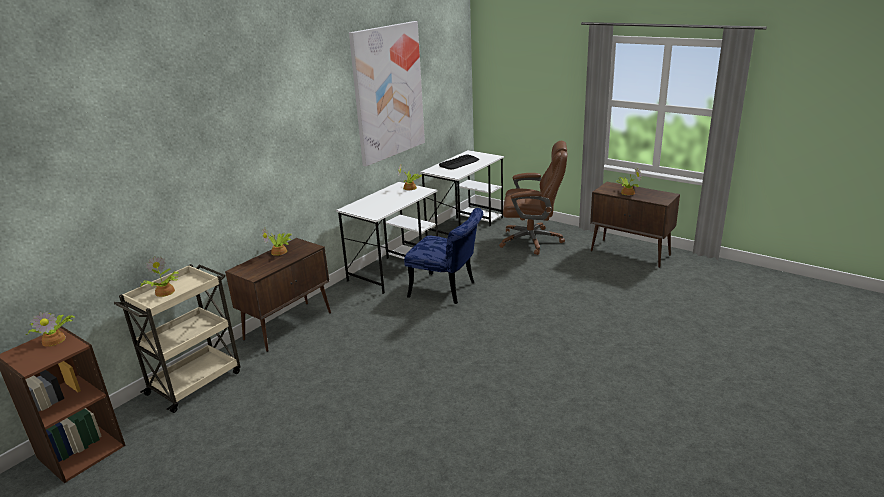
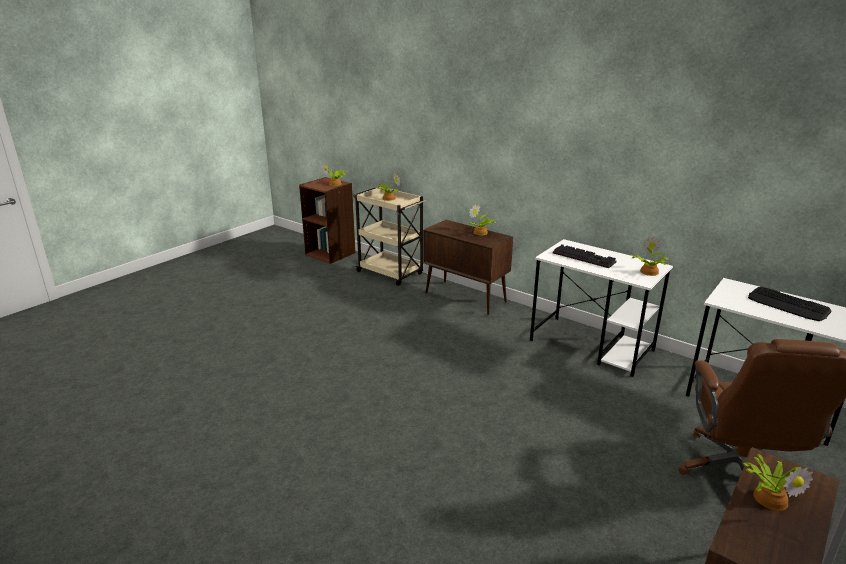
camera: 90 degrees right, 0 degrees up
(380, 204) = (585, 258): none -> keyboard
(388, 92) = (700, 145): picture -> none
(447, 290) = (543, 382): blue chair -> none

